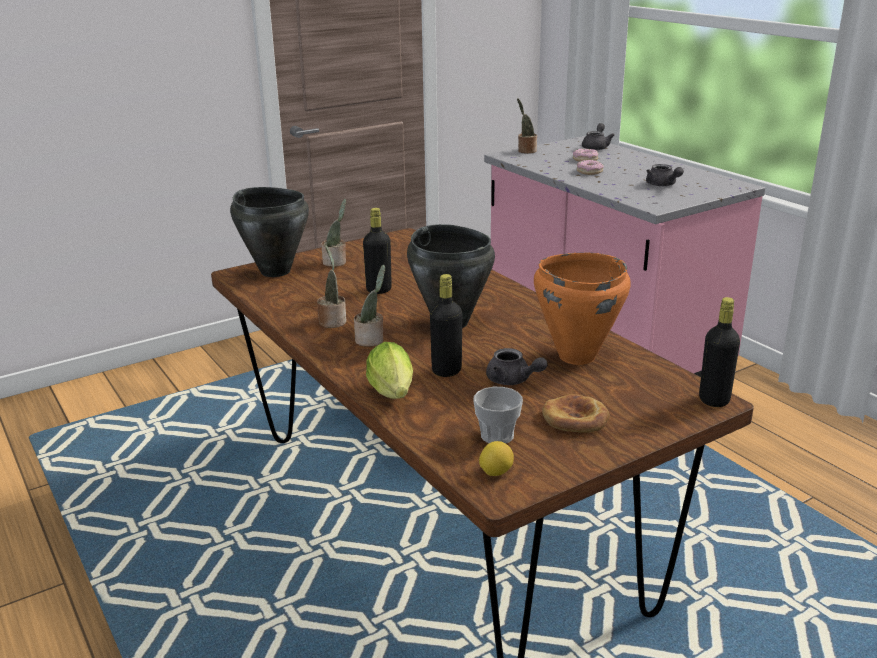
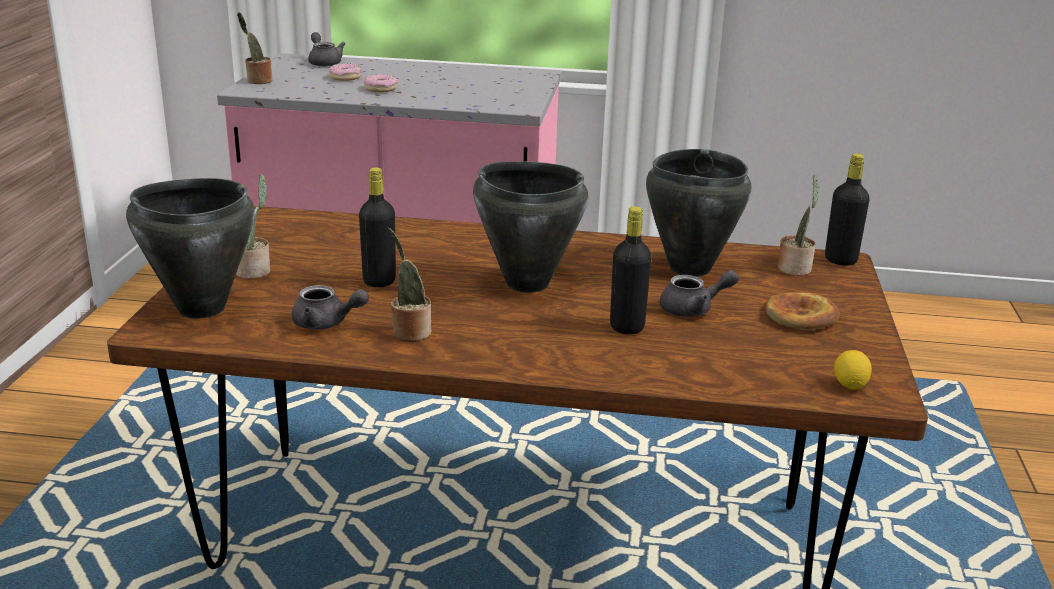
camera: 50 degrees left, 0 degrees up
(371, 340) = (495, 331): potted plant -> potted plant (795, 268)
(393, 395) = (636, 369): lettuce -> none
(497, 435) = (786, 358): cup -> none
(576, 356) = (689, 268): orange cooking pot -> black cooking pot
(662, 185) = (479, 87): grey teapot -> grey teapot (326, 323)

